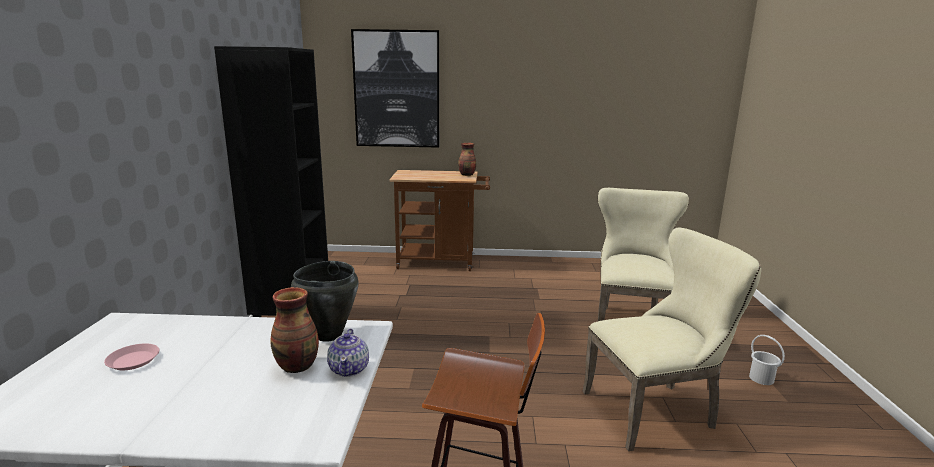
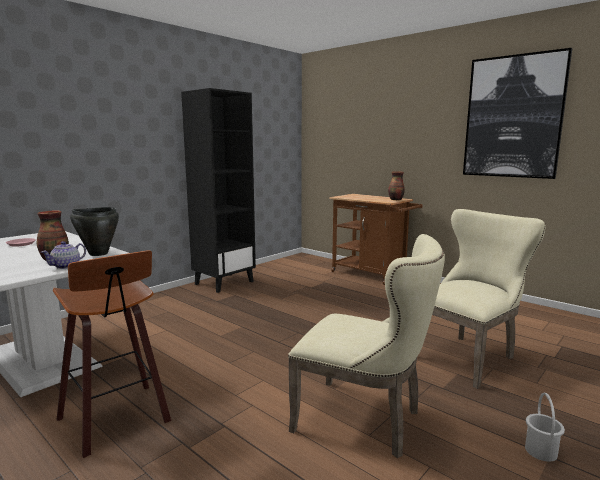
camera: 40 degrees right, 5 degrees down
(396, 89) = (356, 128): picture -> picture (513, 117)

